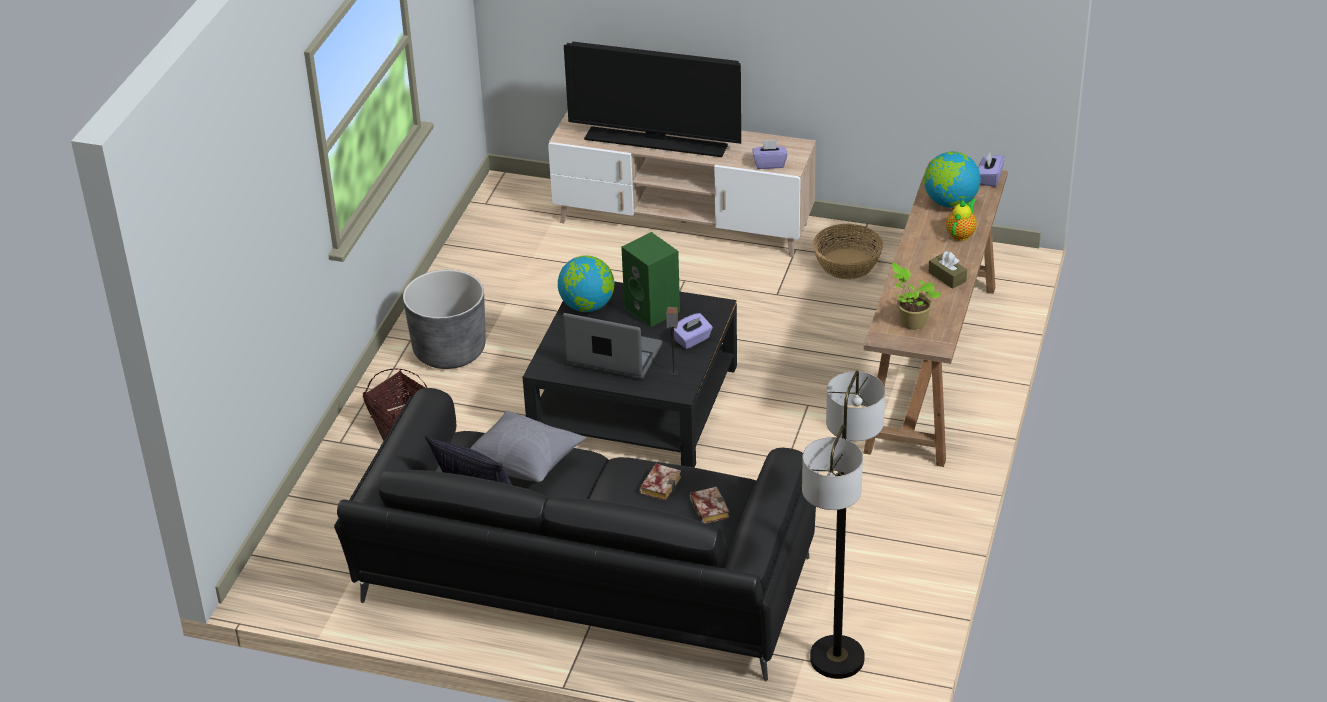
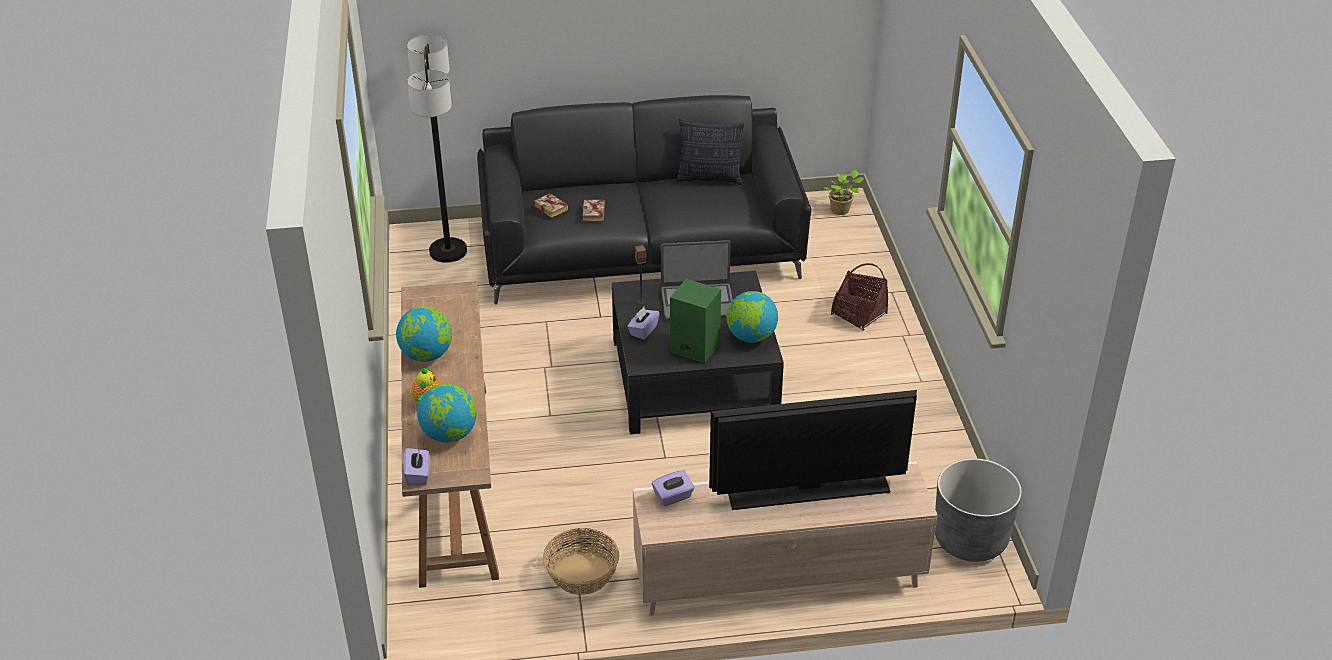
camera: 155 degrees right, 0 degrees up
(449, 350) = (880, 381): grey planter -> grey planter (970, 539)
(526, 464) = (697, 204): grey pillow -> none
(911, 321) = (444, 308): potted plant -> potted plant (841, 210)
(947, 277) = (427, 355): brown tissue box -> globe

